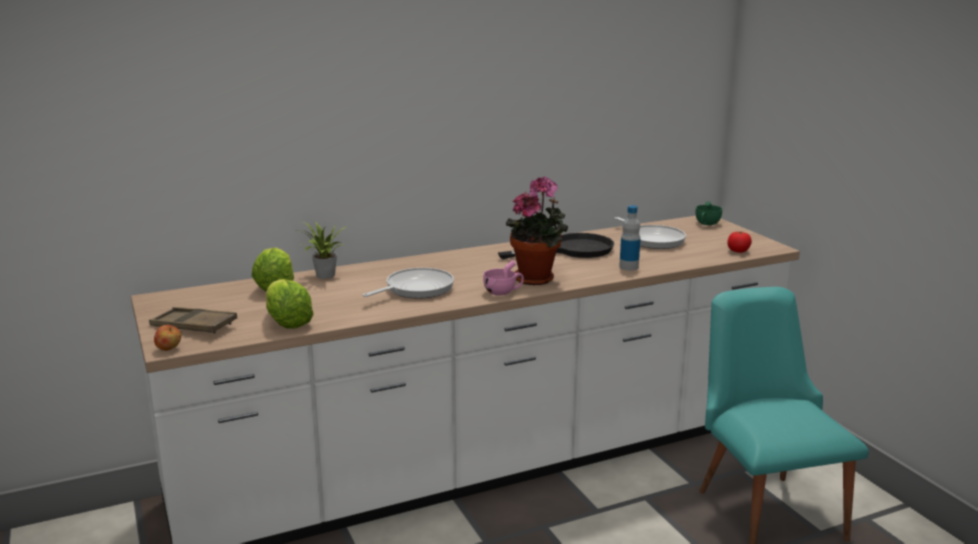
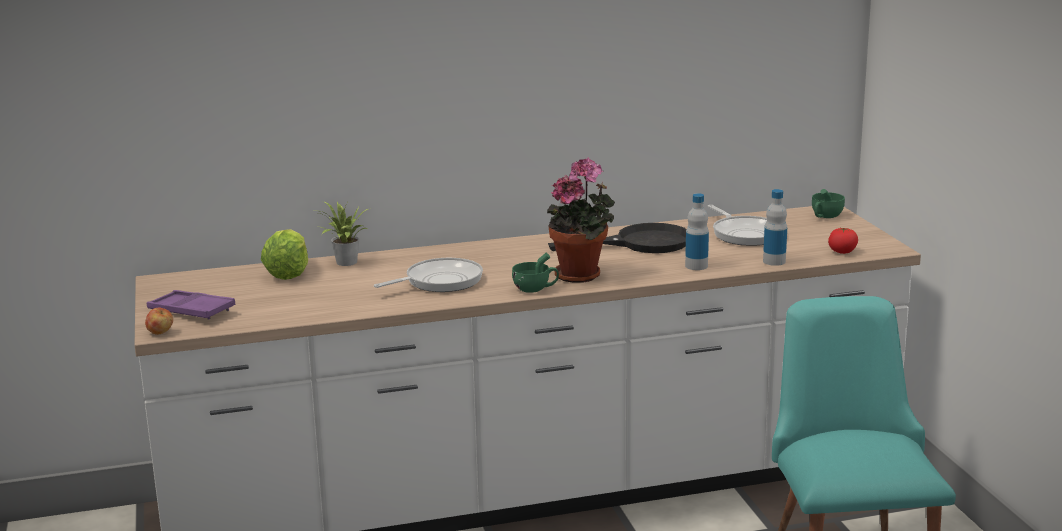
camera: 10 degrees right, 0 degrees up
(194, 326) = (191, 311): brown tray -> purple tray
(287, 322) = (288, 311): lettuce -> none
(503, 292) = (535, 289): pink cup -> green cup
(689, 261) = (774, 261): none -> bottle

